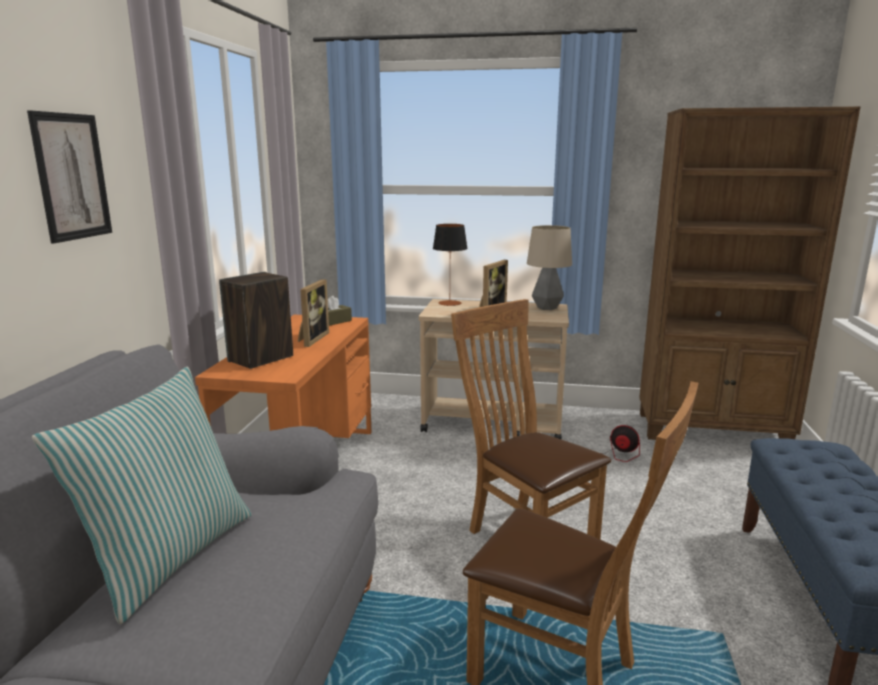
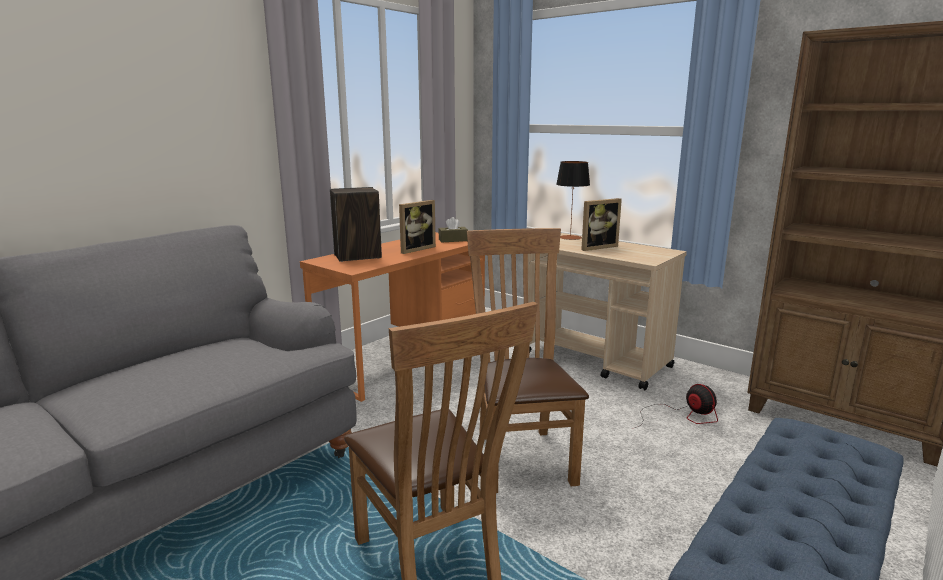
camera: 30 degrees right, 0 degrees up
(72, 177) = (208, 102): picture -> none
(168, 556) = (156, 362): pillow -> none
(546, 308) = (657, 251): table lamp -> none

